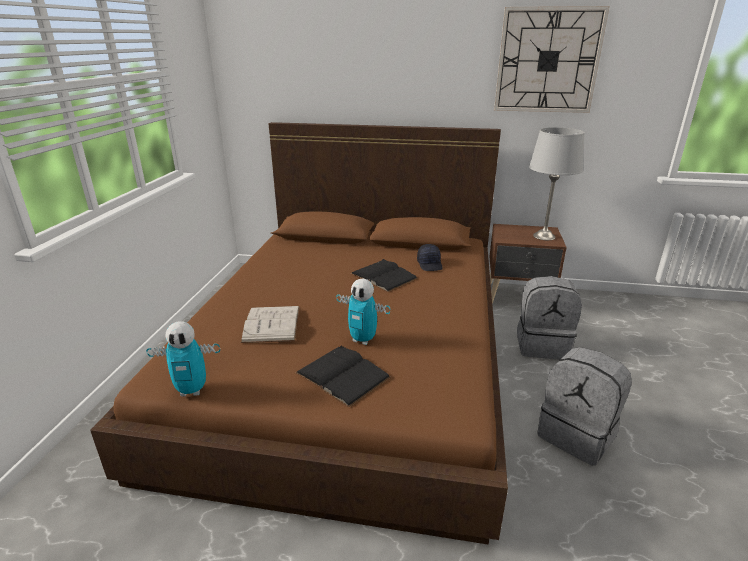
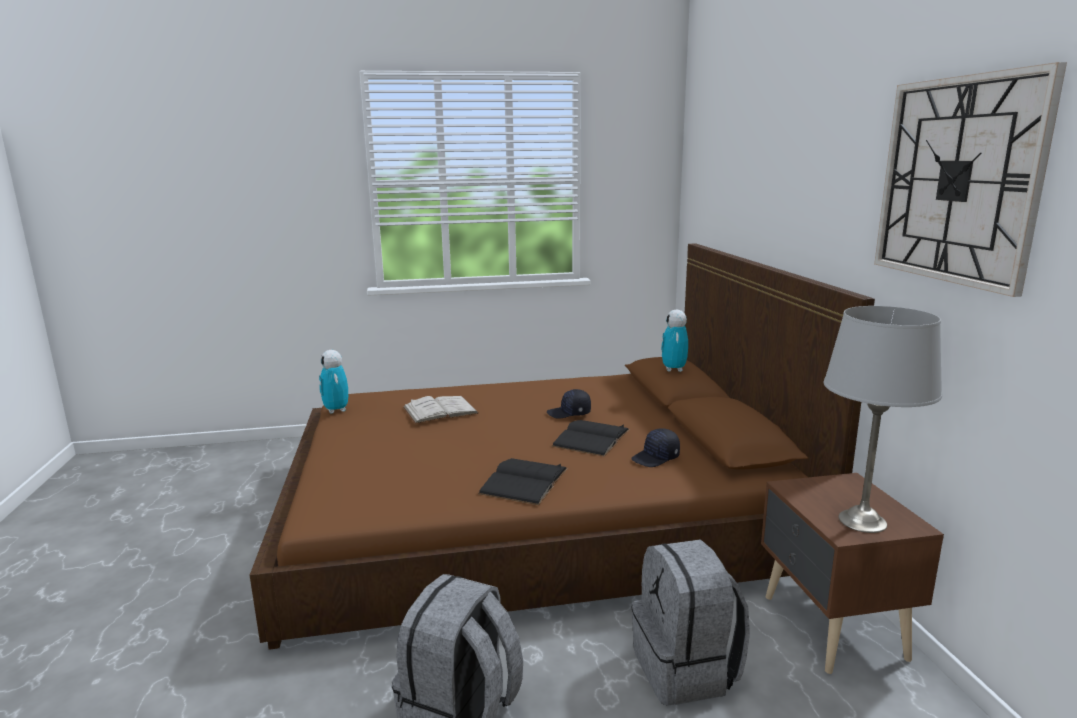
camera: 70 degrees right, 10 degrees down
(333, 273) = (569, 413): none -> black cap
(342, 375) = (371, 453): black book -> black book (524, 481)
(363, 340) = (437, 452): toy robot -> toy robot (673, 369)

